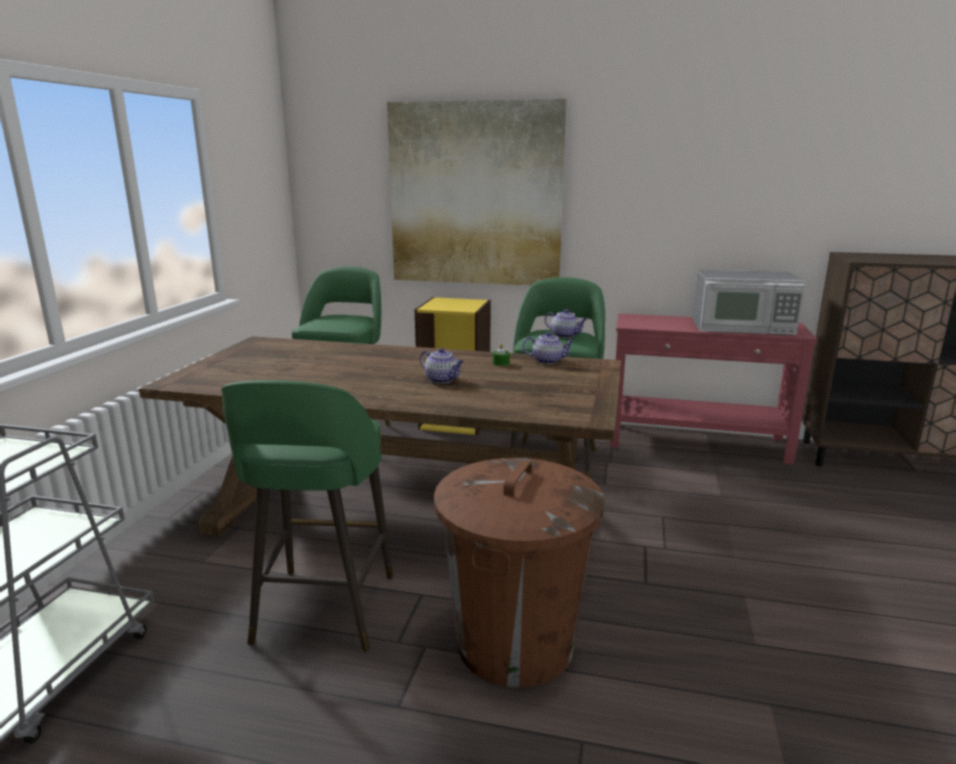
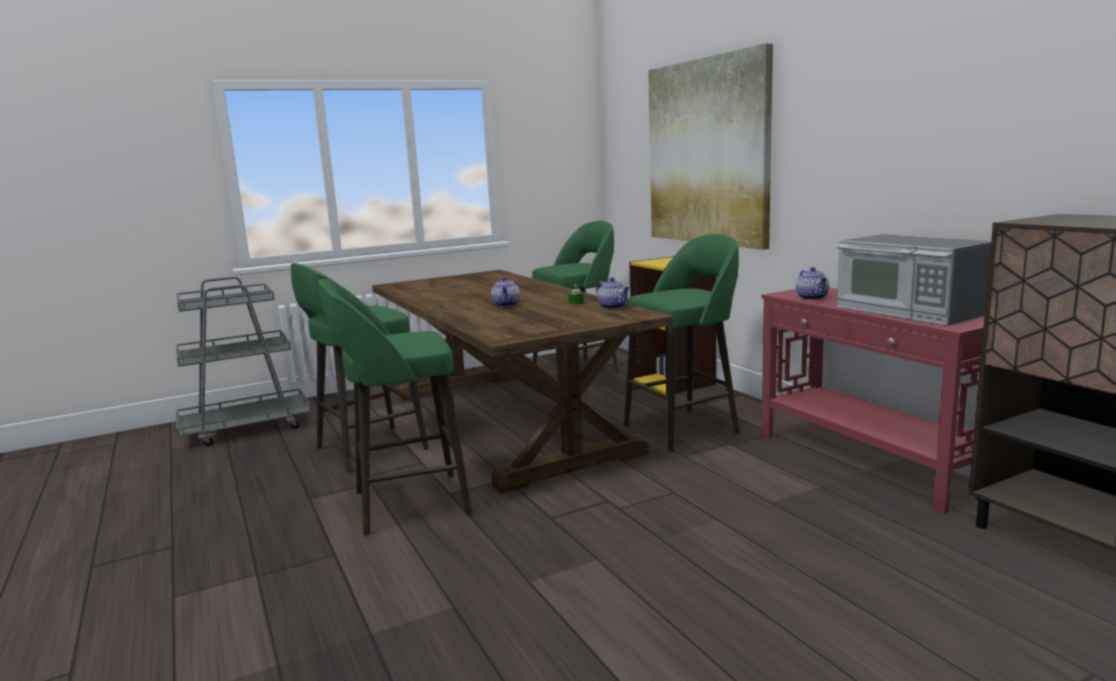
camera: 50 degrees right, 5 degrees down
(514, 643) = (407, 504): brown trash can -> green stool
(565, 335) = (687, 293): teapot -> teapot (812, 298)

